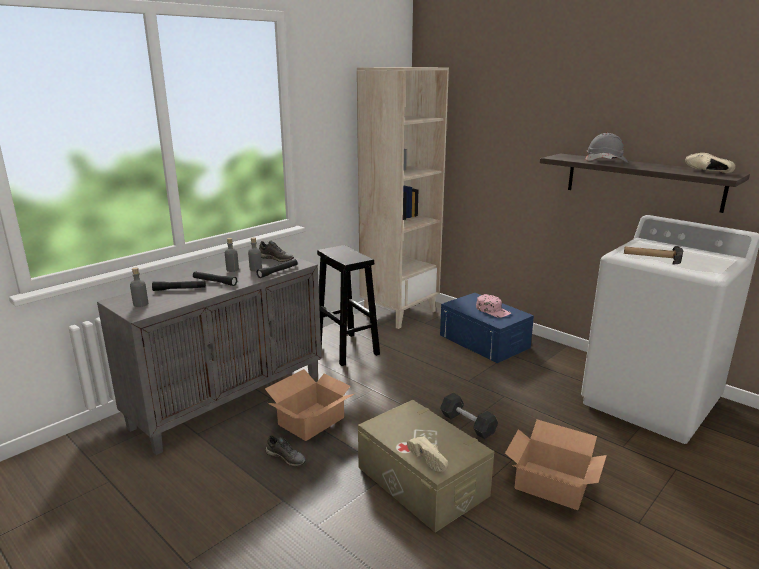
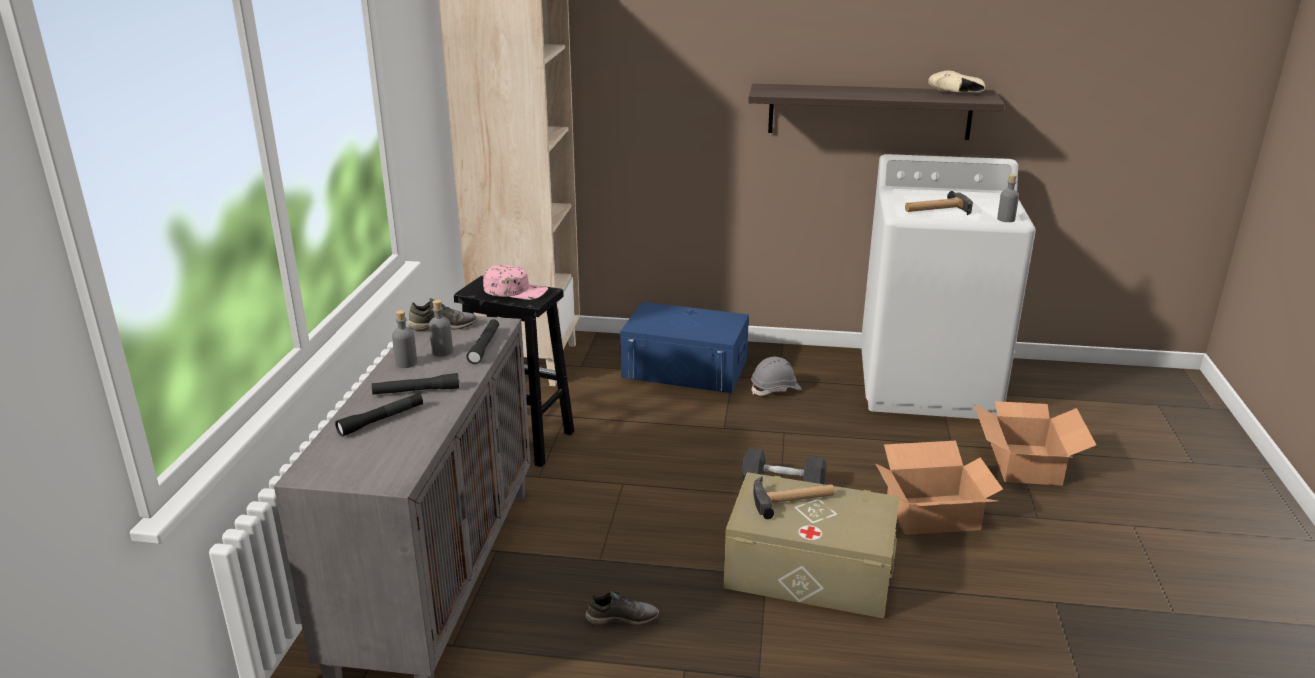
camera: 35 degrees left, 5 degrees up
(140, 304) = (364, 464): grey bottle -> grey bottle (1006, 219)
(312, 421) = (596, 557): cardboard box -> cardboard box (1026, 463)
(419, 424) = (793, 499): none -> hammer
(430, 459) = (853, 533): beige shoe -> none
(493, 310) = (696, 321): pink cap -> pink cap (516, 290)
(606, 161) = (832, 91): grey hard hat -> grey hard hat (775, 389)

